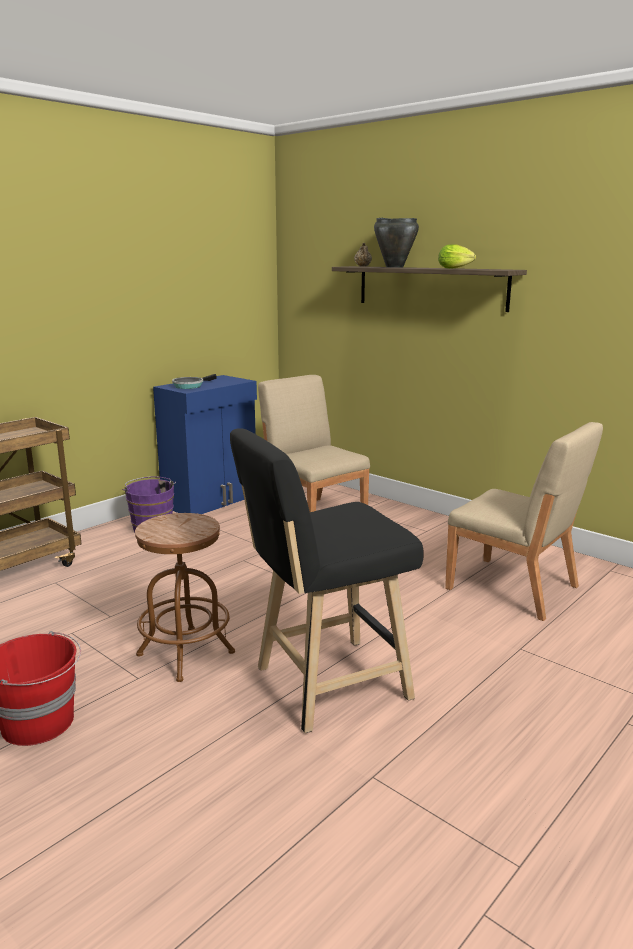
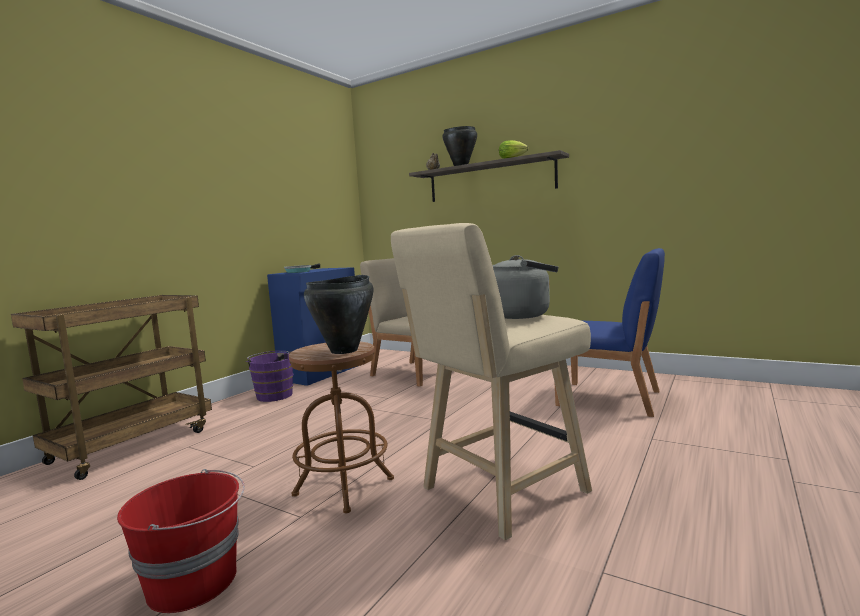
camera: 10 degrees left, 10 degrees down
(188, 532) = (345, 350): none -> black cooking pot
(324, 685) = (498, 493): black stool -> beige stool
(362, 521) = (523, 315): none -> grey kettle
(513, 588) = (610, 399): beige chair -> blue chair

